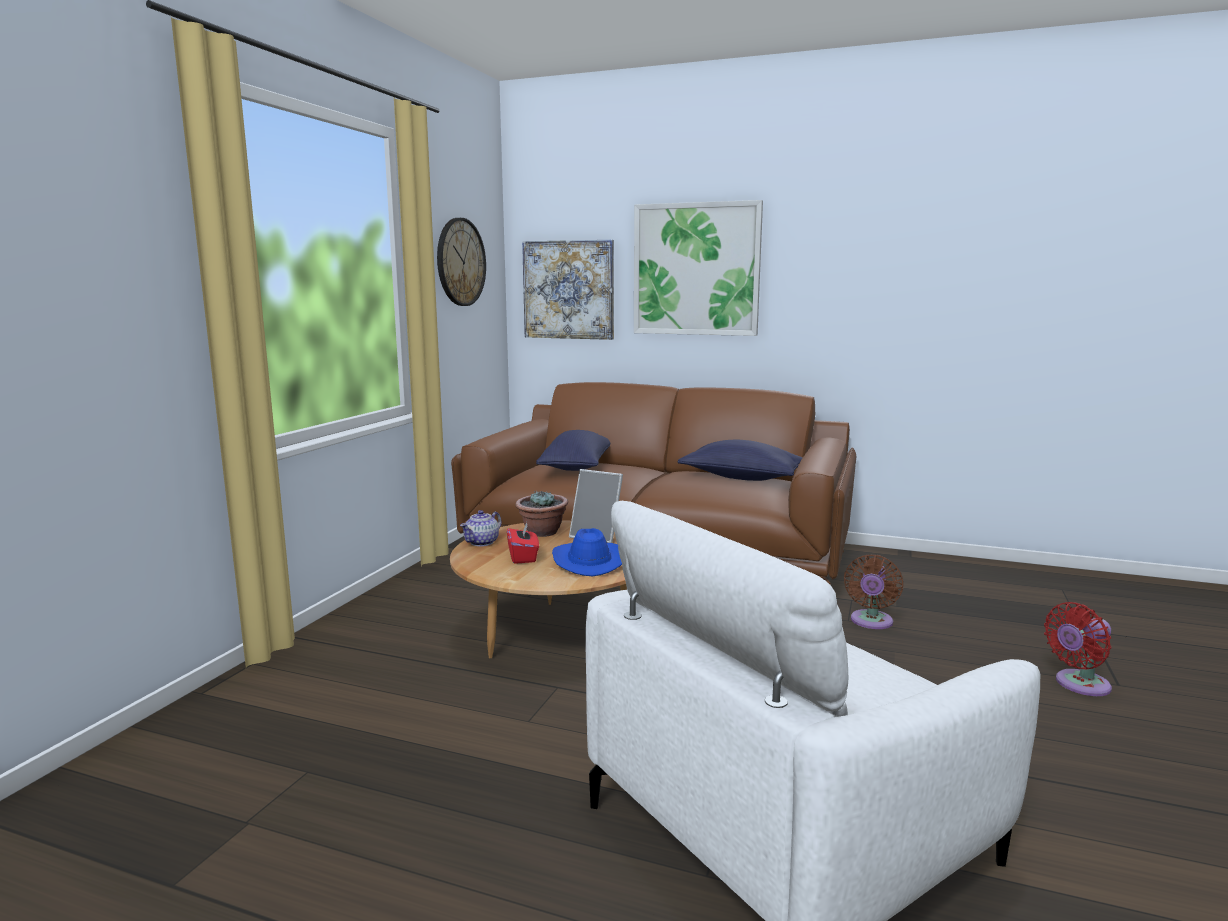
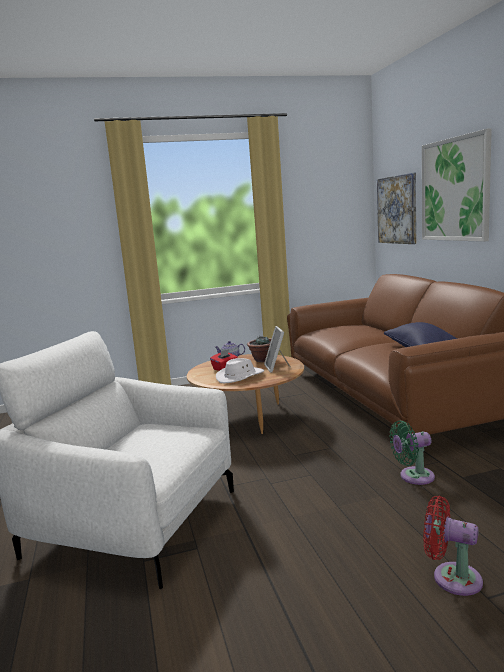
camera: 55 degrees right, 0 degrees up
(460, 262) = (321, 198): wall clock -> none
(577, 467) = (352, 329): blue pillow -> none
(588, 561) = (240, 376): blue hat -> white hat
(870, 622) = (413, 477): brown fan -> green fan

